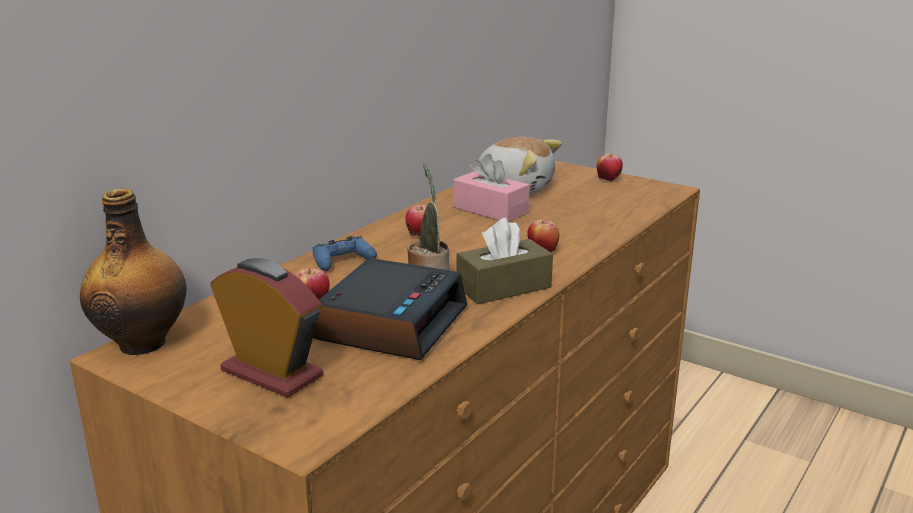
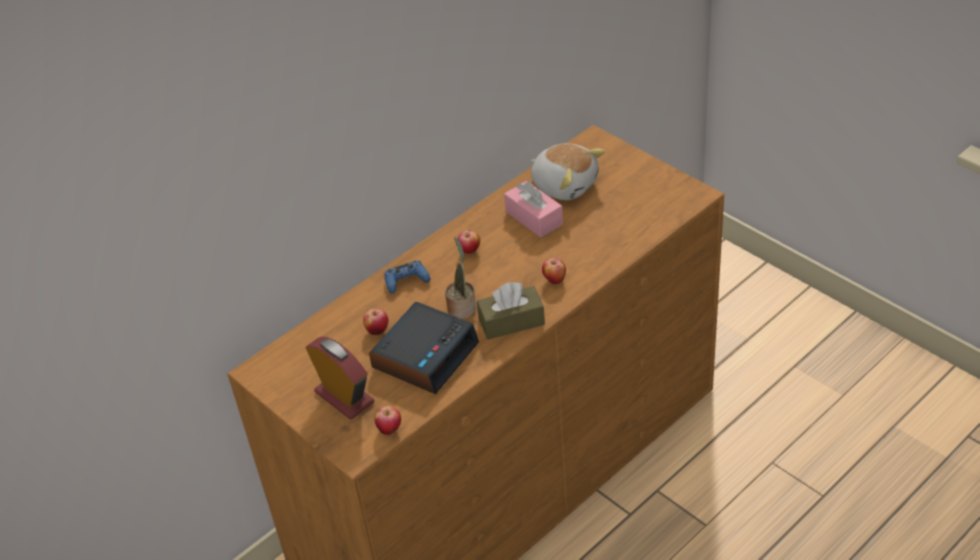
camera: 15 degrees right, 20 degrees up
(143, 342) = (270, 361): bottle -> none
(608, 180) = (650, 176): apple -> apple (390, 429)

